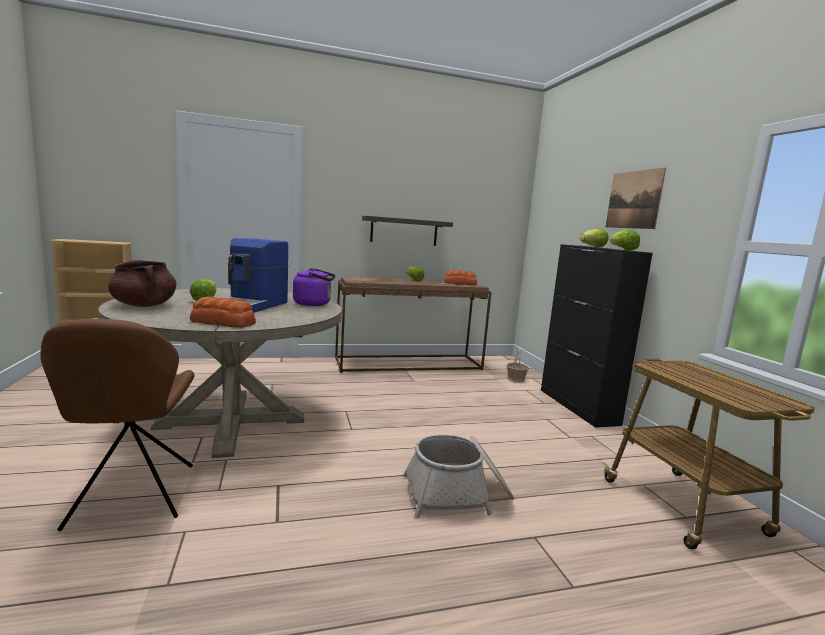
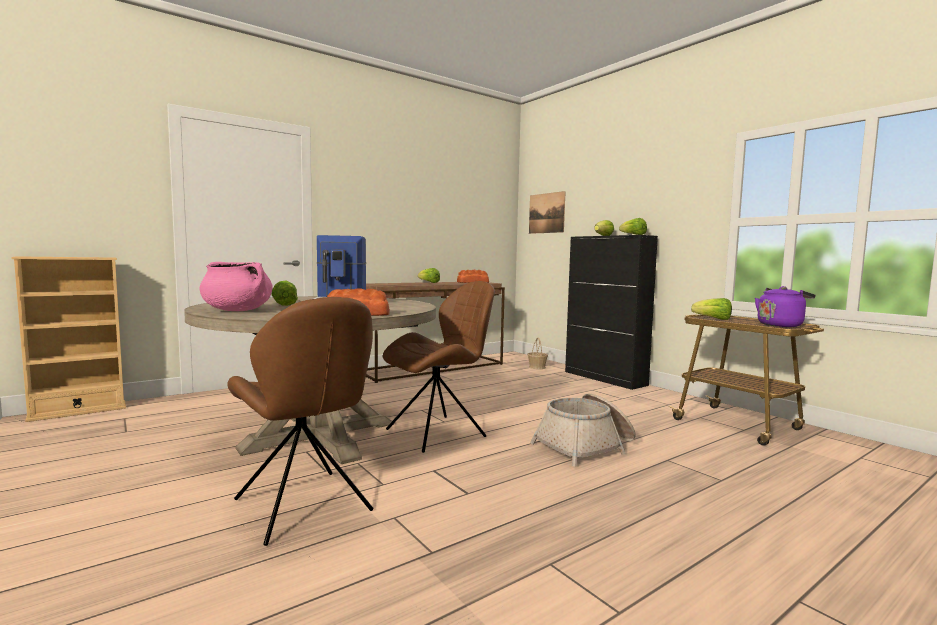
camera: 20 degrees left, 5 degrees down
(144, 305) = (238, 311): brown cooking pot -> pink cooking pot
(314, 304) = (392, 301): purple kettle -> purple kettle (781, 325)
(332, 441) = (439, 432): none -> brown chair
(404, 231) = (413, 234): shelf -> none
(633, 200) = (631, 194): picture -> picture (546, 213)
(669, 371) = (713, 319): none -> lettuce

